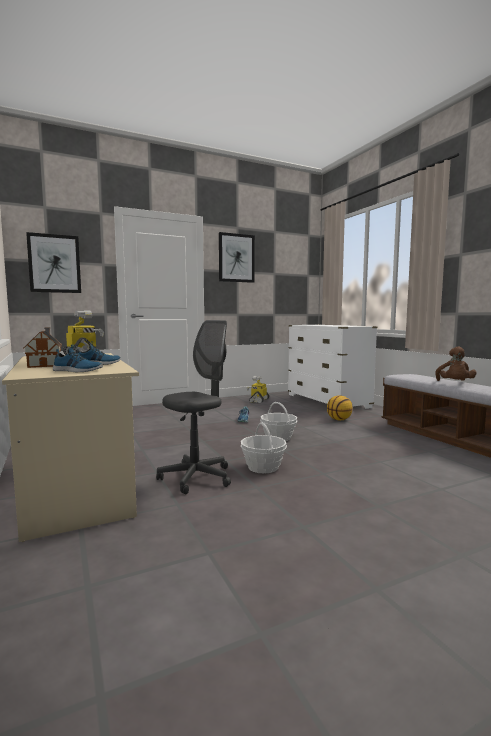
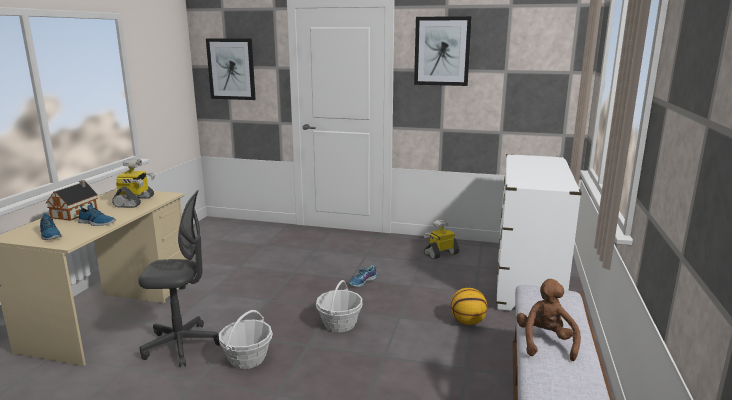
camera: 40 degrees right, 10 degrees up
(454, 383) = (545, 343): brown plush toy -> brown plush toy turned 135 degrees clockwise

